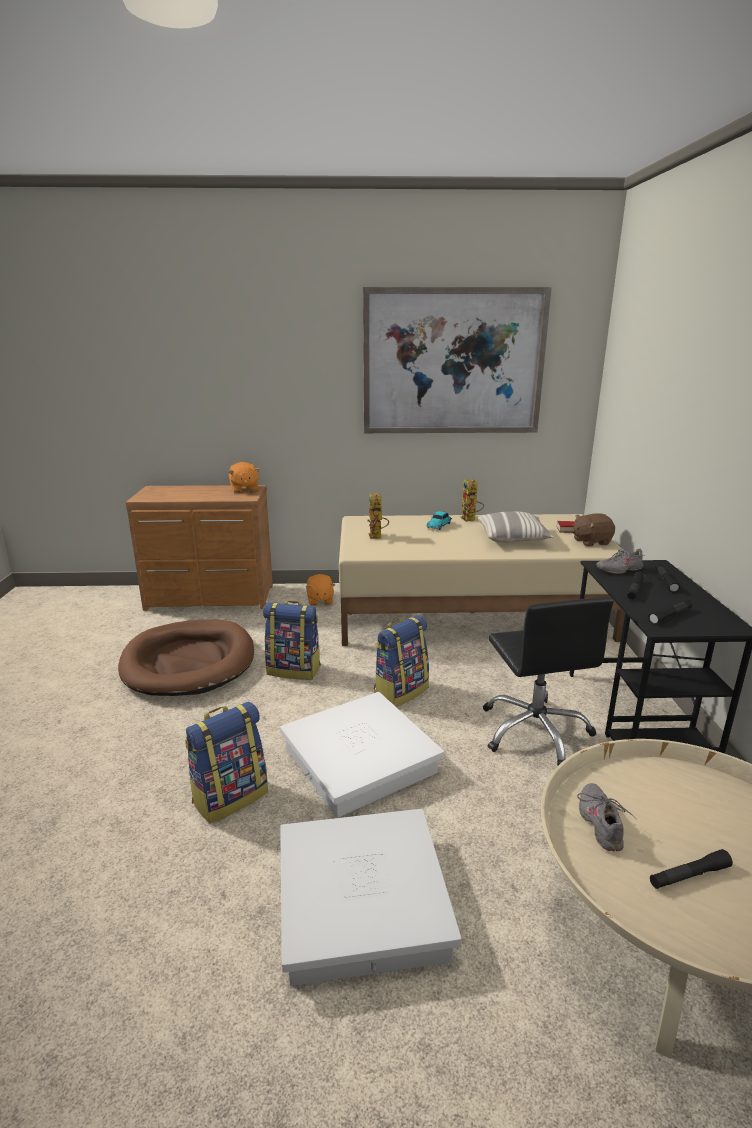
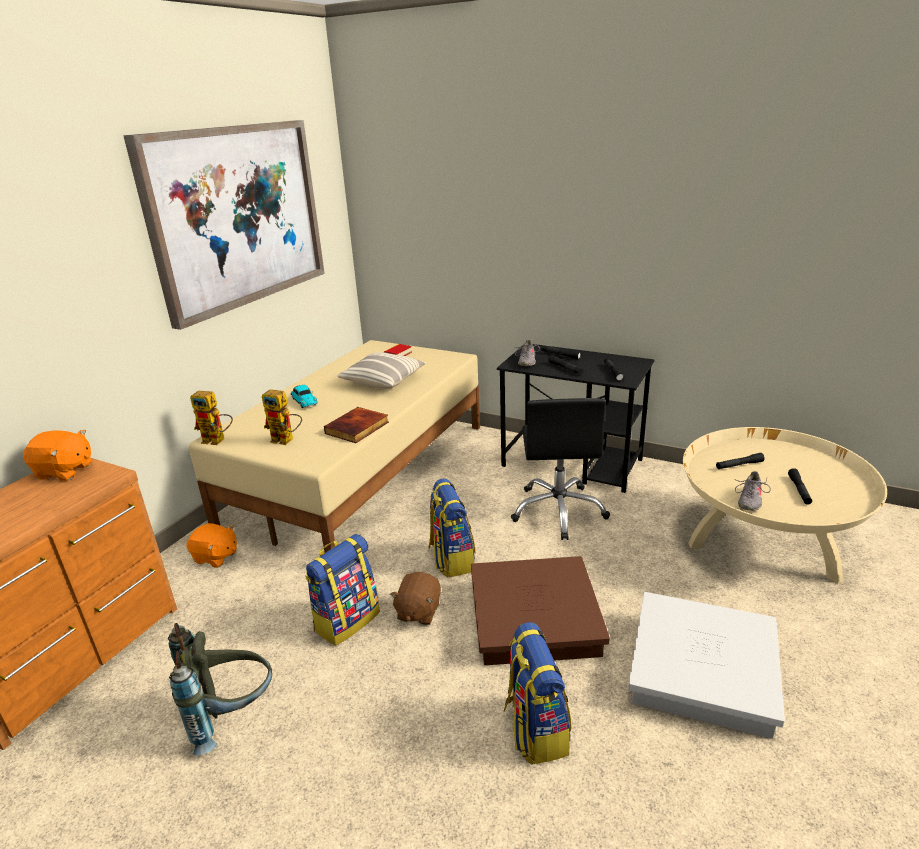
camera: 60 degrees left, 5 degrees up
(189, 662) = (232, 716): brown dog bed -> grey backpack
(360, 760) = (535, 618): white storage box -> brown storage box
(421, 552) = (357, 428): none -> book
(470, 520) = (314, 384): toy robot -> toy robot (218, 440)
(535, 731) = (559, 511): black office chair -> black office chair turned 75 degrees clockwise
(590, 542) = (431, 356): brown plush toy -> brown plush toy (418, 612)
(601, 822) = (749, 500): grey shoe -> grey shoe turned 90 degrees counterclockwise
(686, 802) = (739, 465): none -> black flashlight

